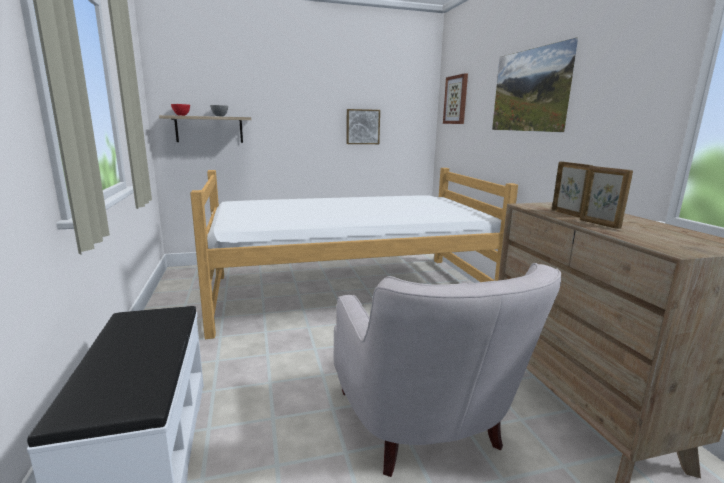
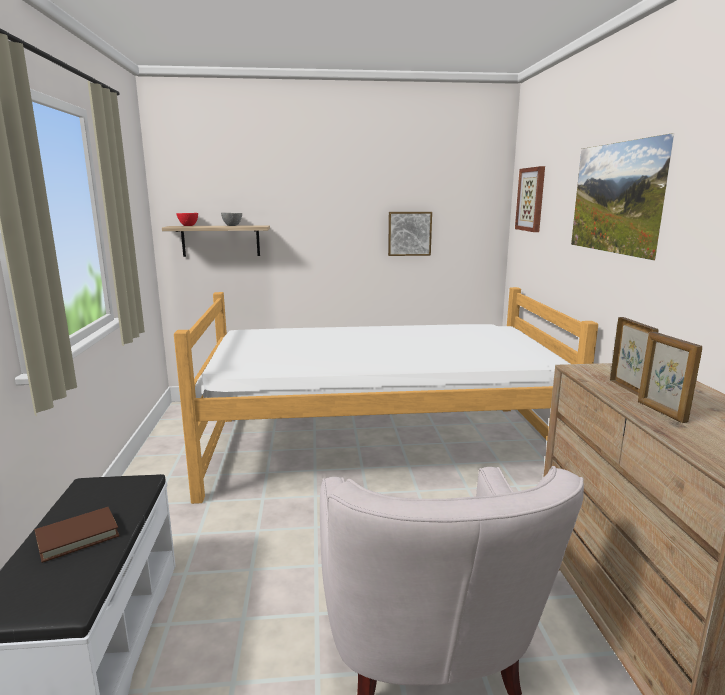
camera: 10 degrees right, 0 degrees up
(132, 353) = (77, 537): none -> brown book

